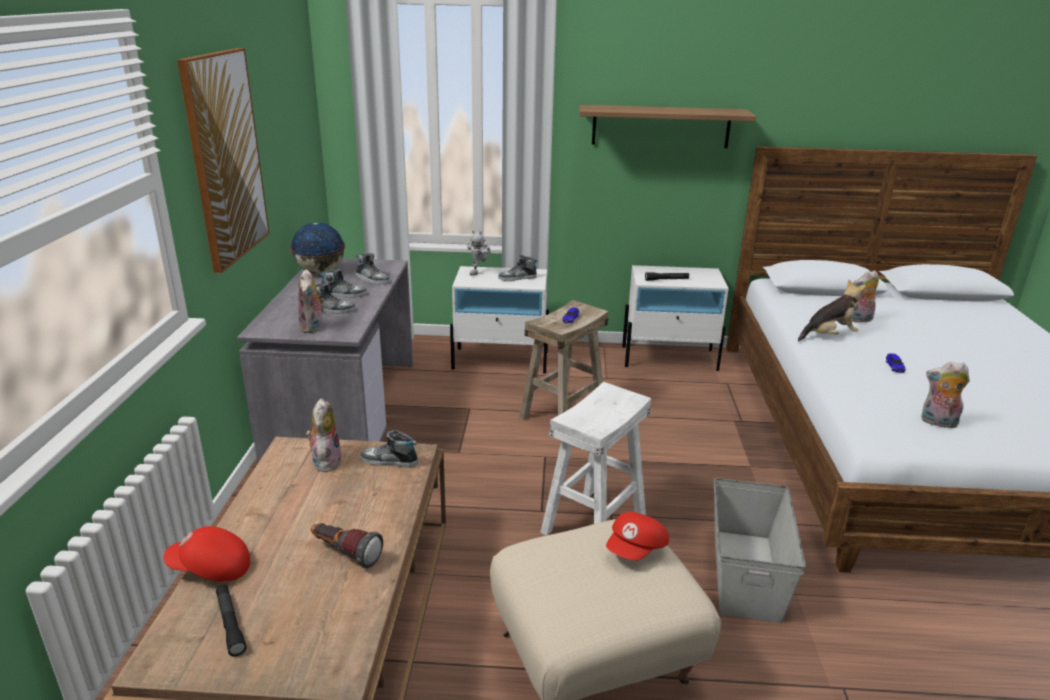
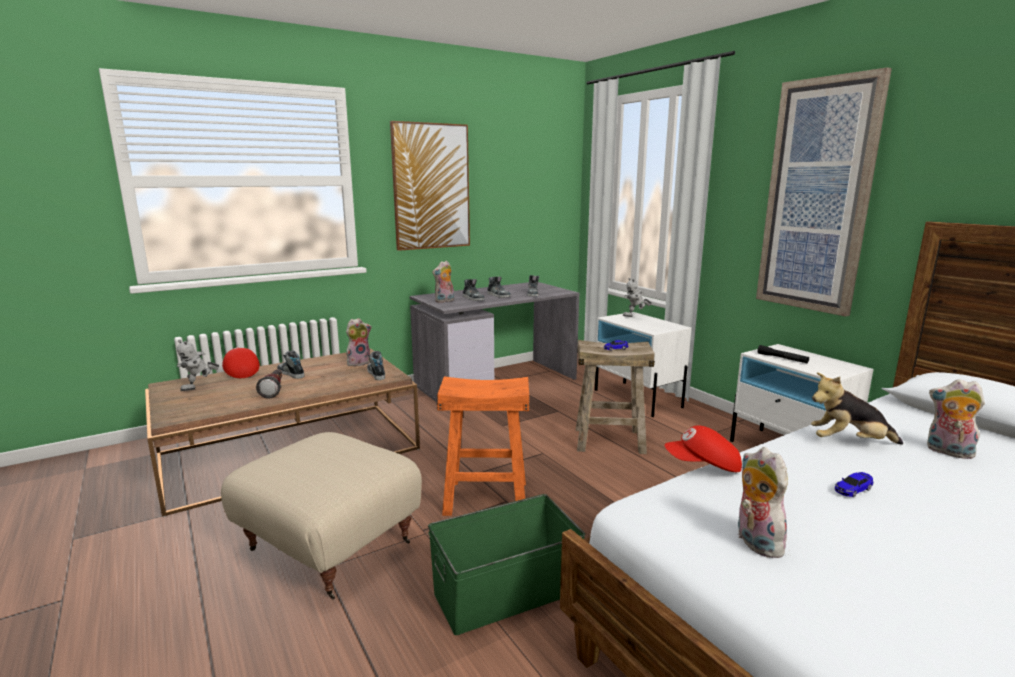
camera: 55 degrees right, 10 degrees down
(230, 624) = (200, 388): black flashlight -> toy robot
(320, 272) = (518, 286): globe -> none
(517, 278) = (652, 325): shoe -> shoe (290, 373)
(593, 523) = (486, 497): white stool -> orange stool
(636, 549) = (357, 465): red cap -> red cap (703, 466)
(661, 126) = (817, 197): shelf -> picture
(746, 573) = (506, 593): grey storage box -> green storage box
(828, 336) = (849, 442): plush toy -> plush toy turned 150 degrees clockwise

